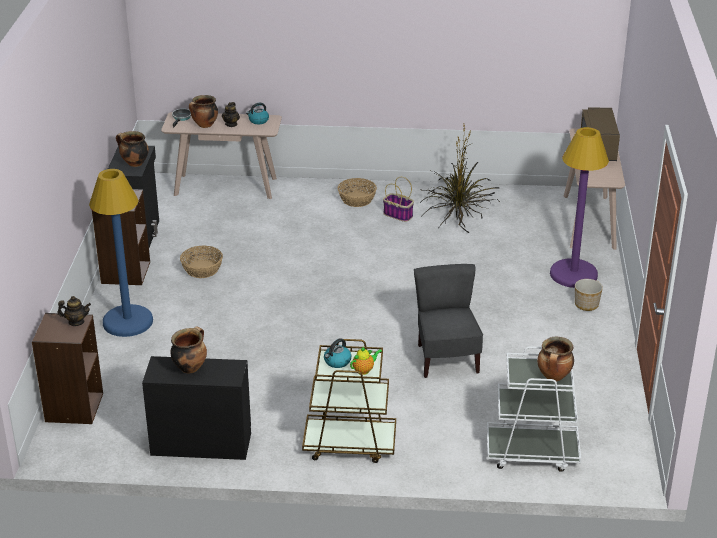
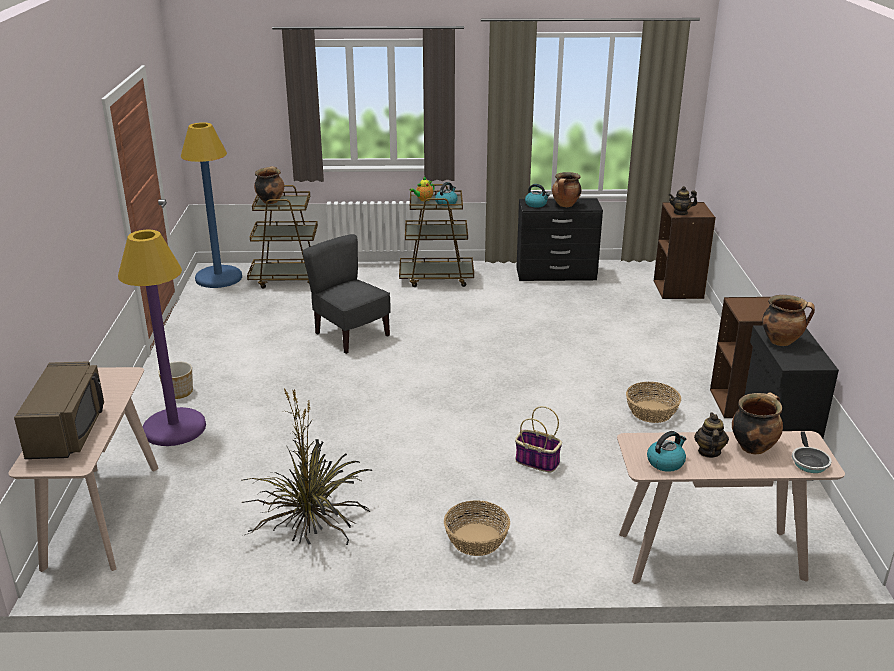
camera: 175 degrees right, 5 degrees down
(128, 322) = (691, 352): blue floor lamp -> blue floor lamp (218, 278)
(224, 371) = (536, 204): none -> kettle
(398, 215) = (405, 511): basket -> basket (536, 461)
(446, 359) = (351, 335): grey chair -> grey chair turned 150 degrees clockwise
(531, 452) = (288, 279): white cart -> brown cart

